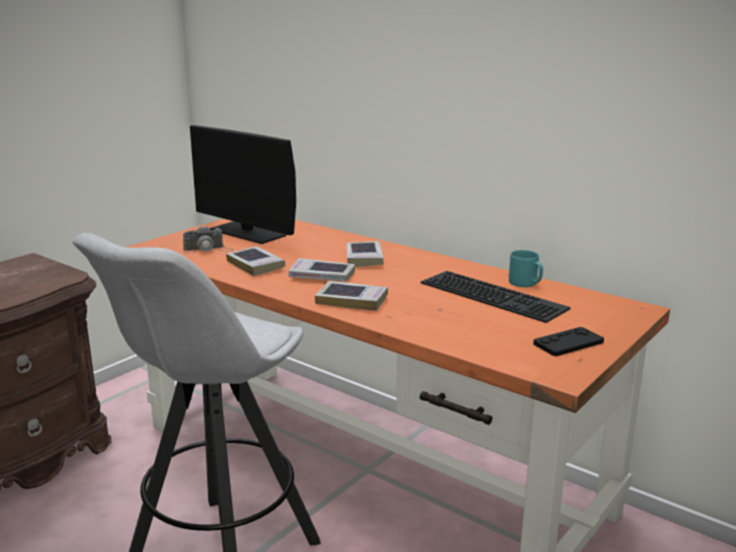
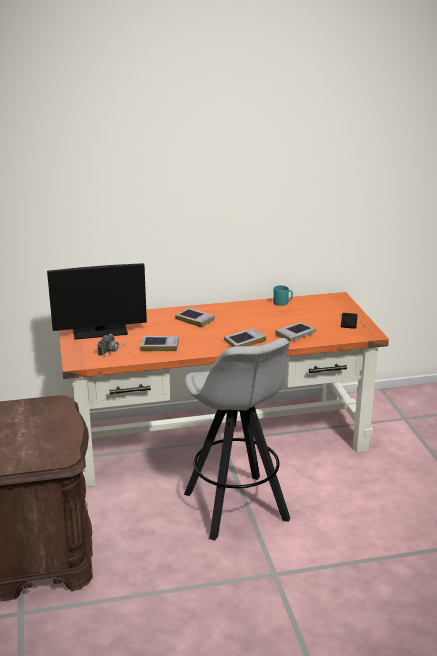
camera: 50 degrees left, 5 degrees up
(322, 276) = (203, 337): book -> book (295, 335)
(495, 295) = (285, 313): keyboard -> none

